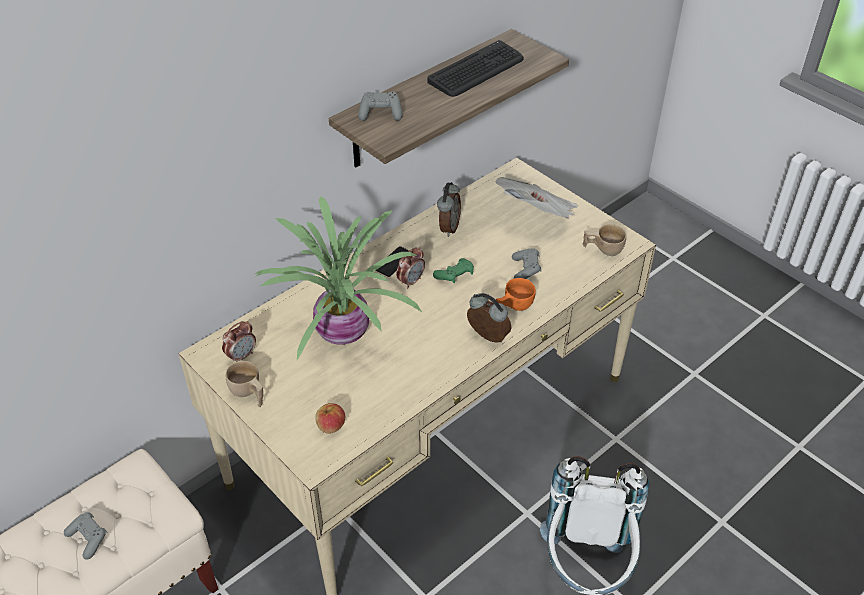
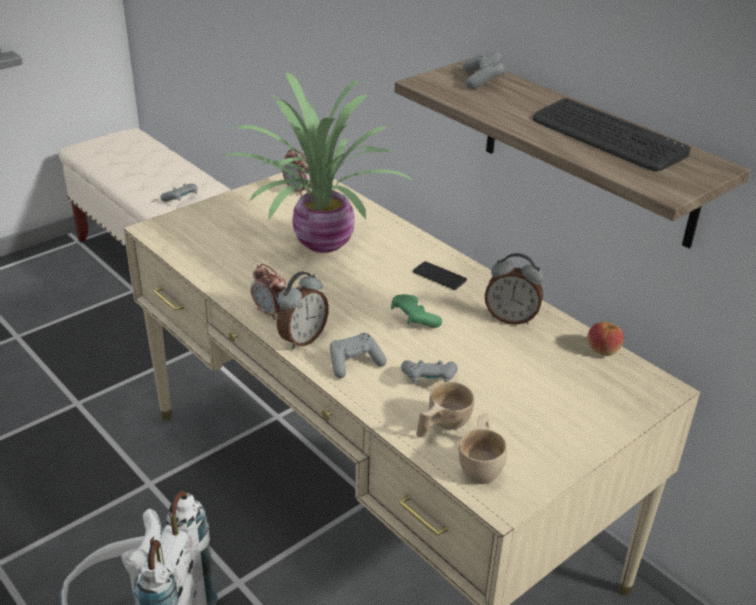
camera: 90 degrees right, 10 degrees down
(248, 394) = (248, 196): beige cup -> beige cup (441, 426)
(331, 426) = (195, 237): apple -> apple (602, 350)
(411, 281) = (404, 287): alarm clock -> alarm clock (270, 313)
(512, 307) = (354, 363): orange cup -> grey game controller
(538, 215) = (555, 402): newspaper -> none

